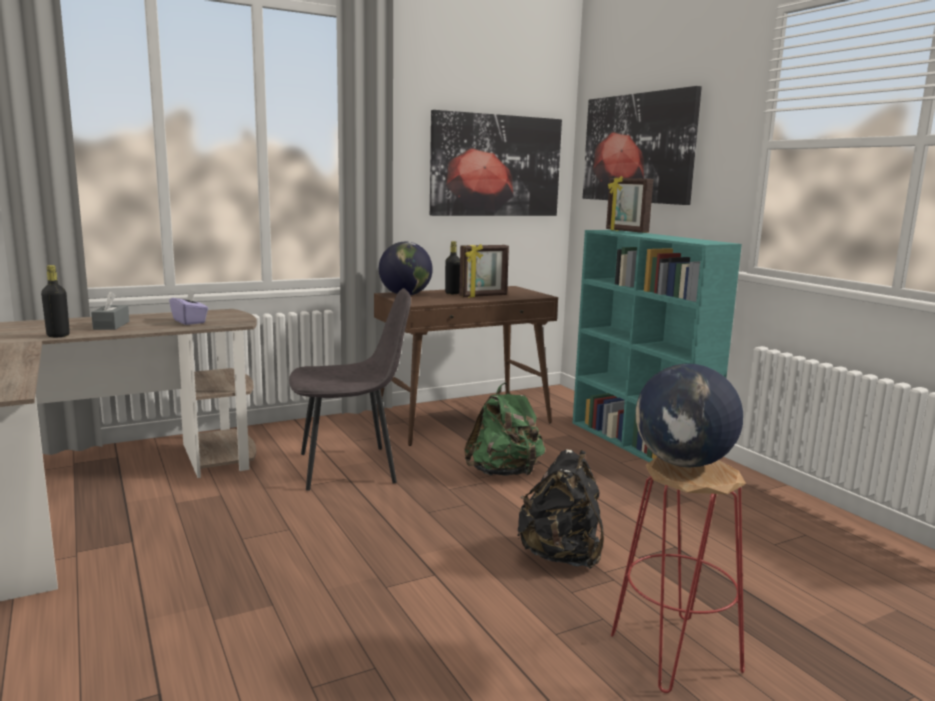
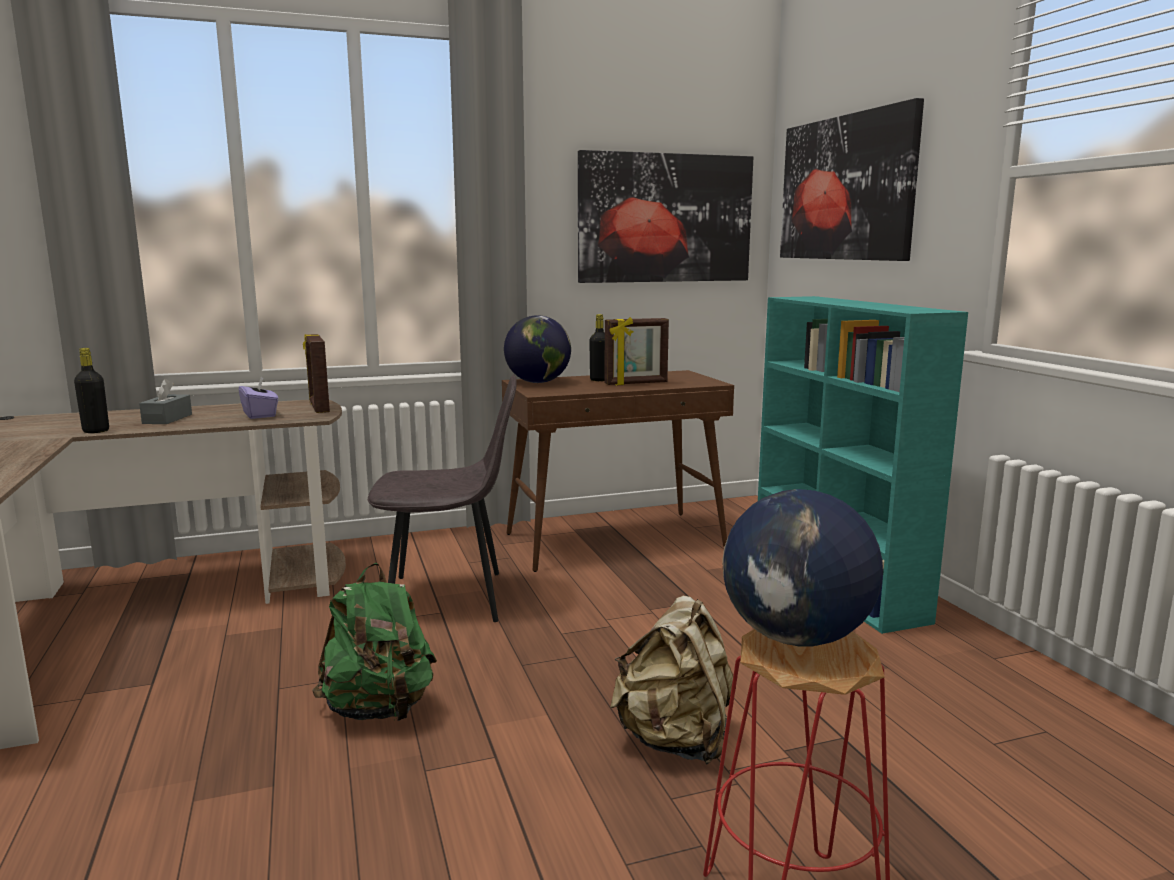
camera: 10 degrees right, 0 degrees up
(504, 473) = (641, 614): green backpack -> green backpack (379, 709)
(561, 556) = (675, 740): black backpack -> beige backpack
(626, 231) = (822, 298): picture frame -> picture frame (318, 407)

